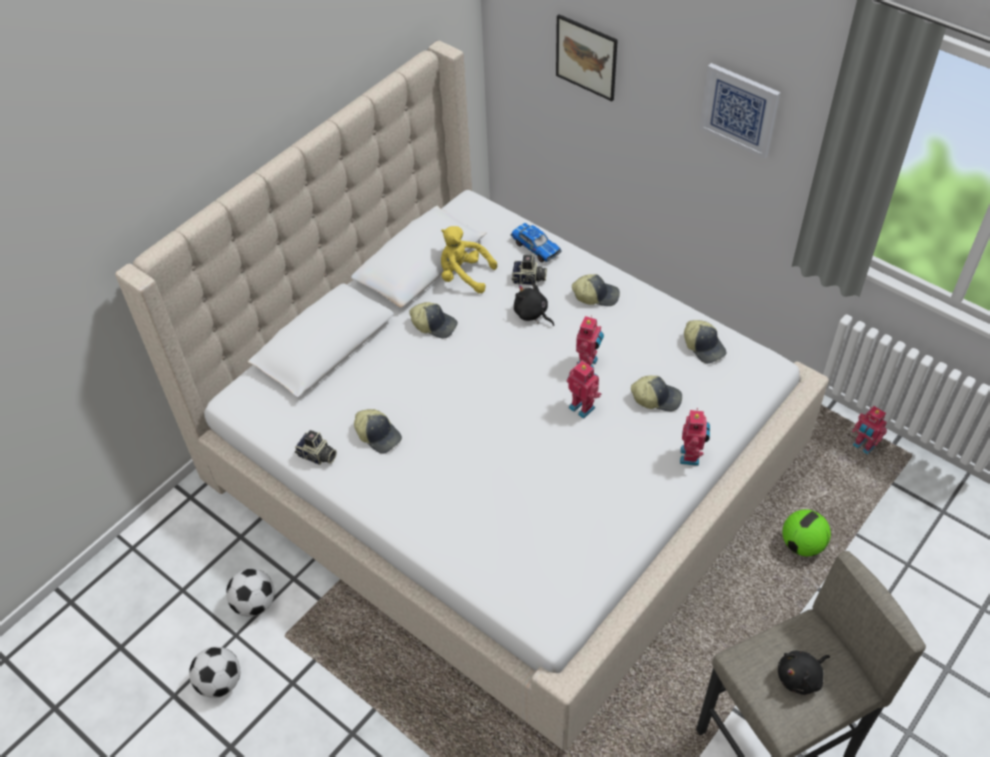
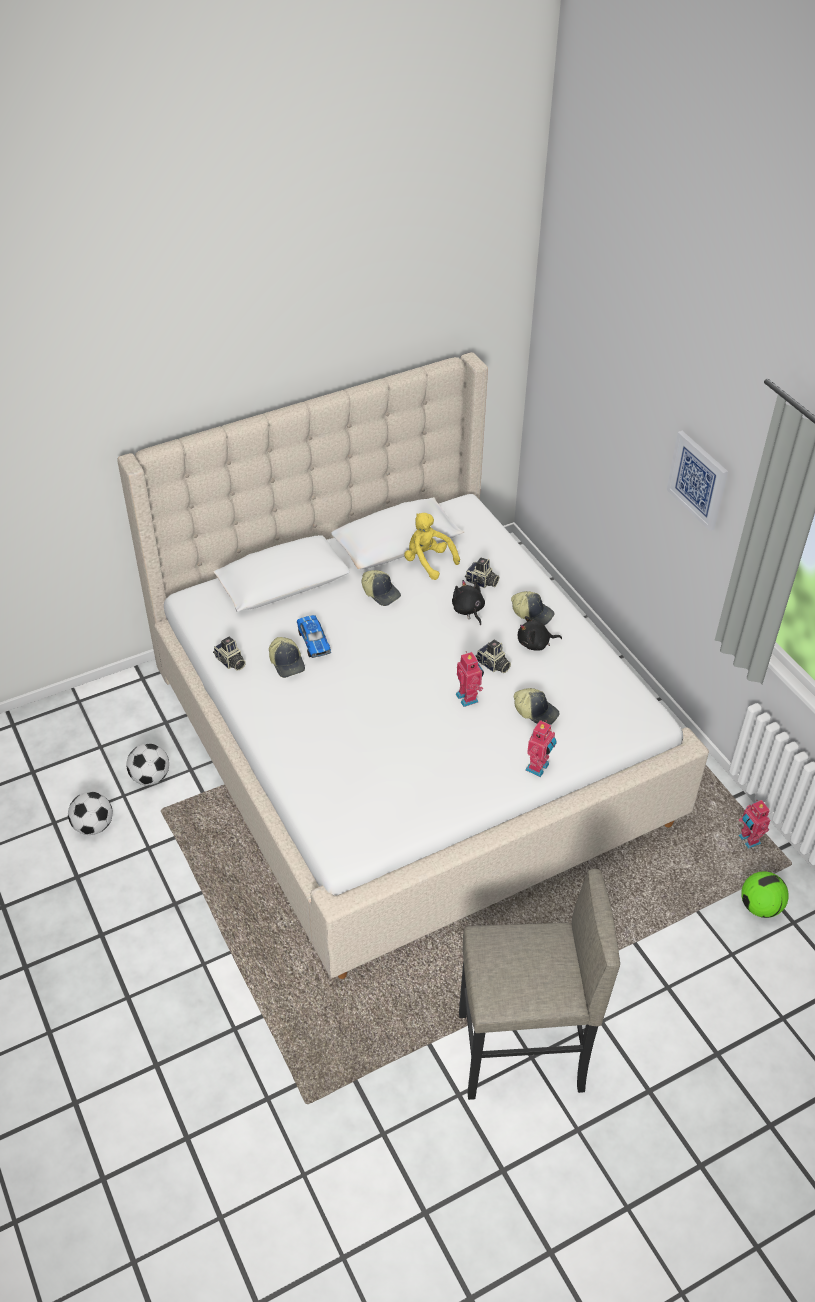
camera: 20 degrees right, 5 degrees down
(535, 247) = (502, 557): toy car -> toy car (313, 641)
(586, 57) = (596, 401): picture -> none
(588, 364) = (493, 665): toy robot -> camera
(704, 346) = (603, 685): cap -> none
(800, 677) = (525, 967): black plush toy -> black plush toy (535, 643)
(802, 544) = (641, 901): football -> football (760, 907)

